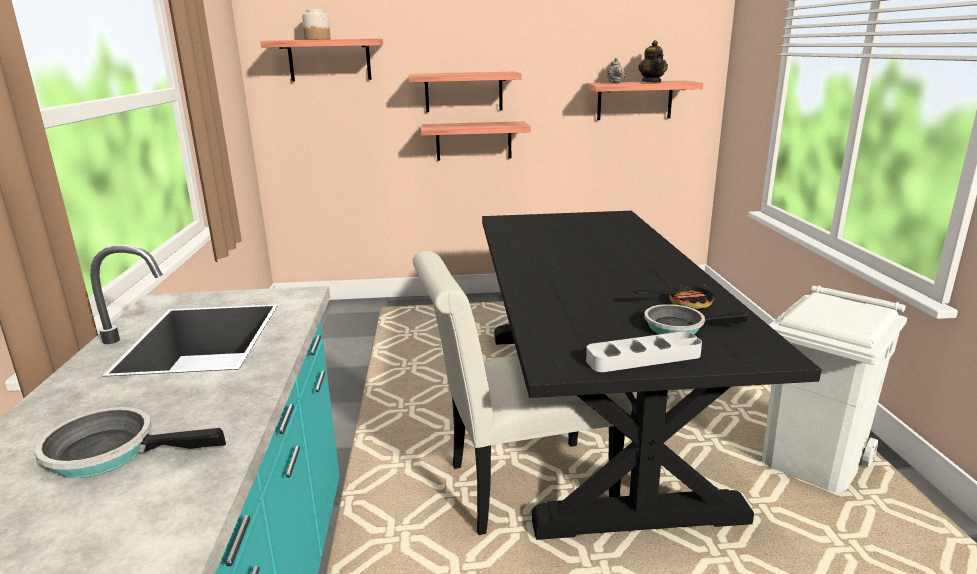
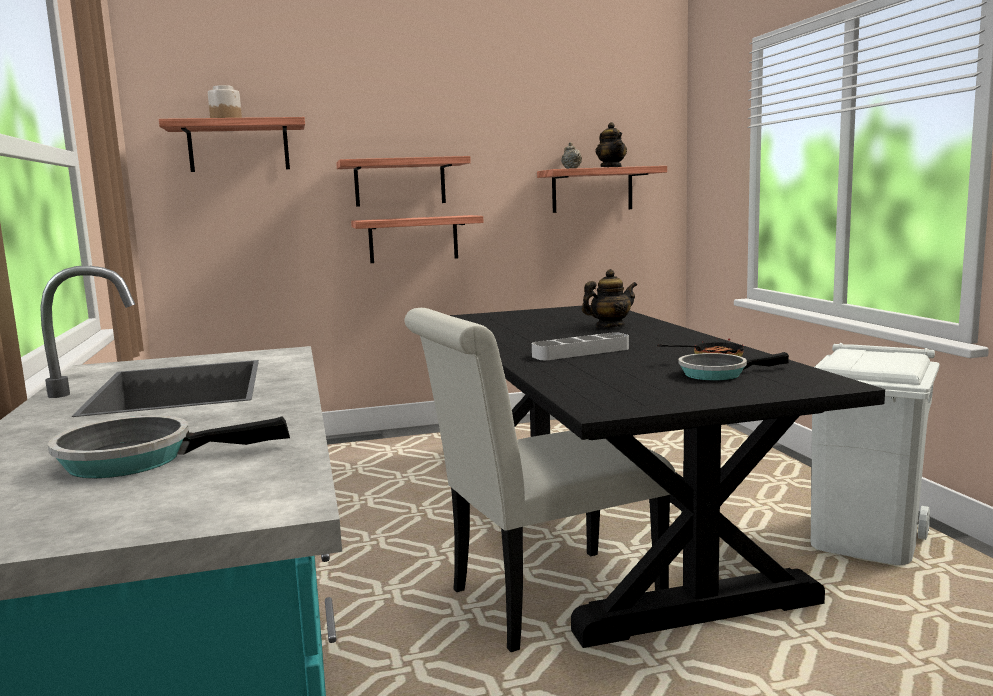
camera: 10 degrees left, 10 degrees down
(617, 246) = (610, 327): none -> teapot
(643, 358) = (695, 395): grey tray -> grey tray (581, 352)

